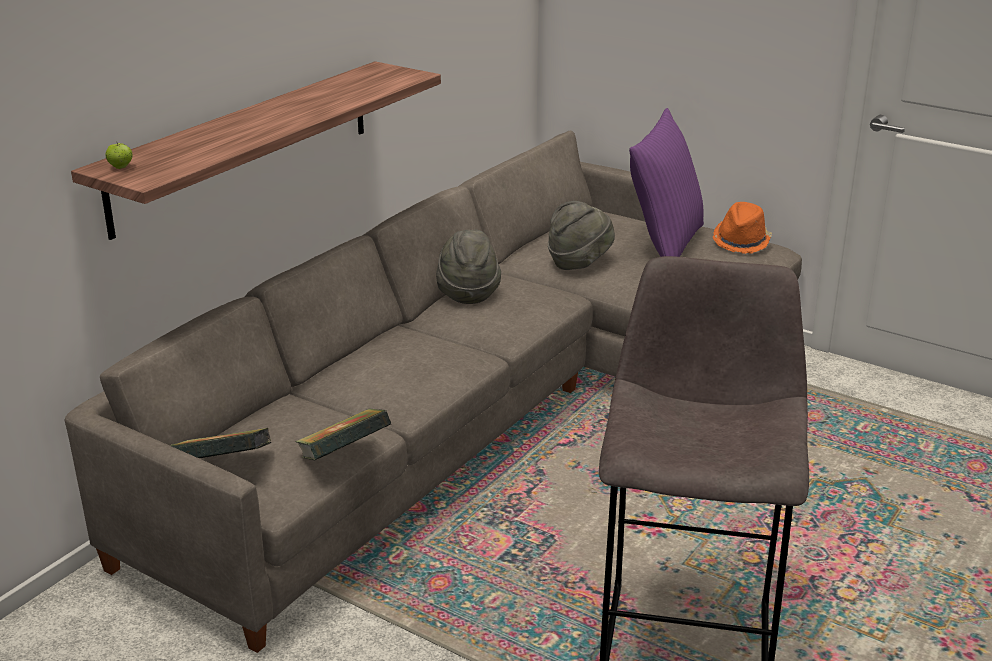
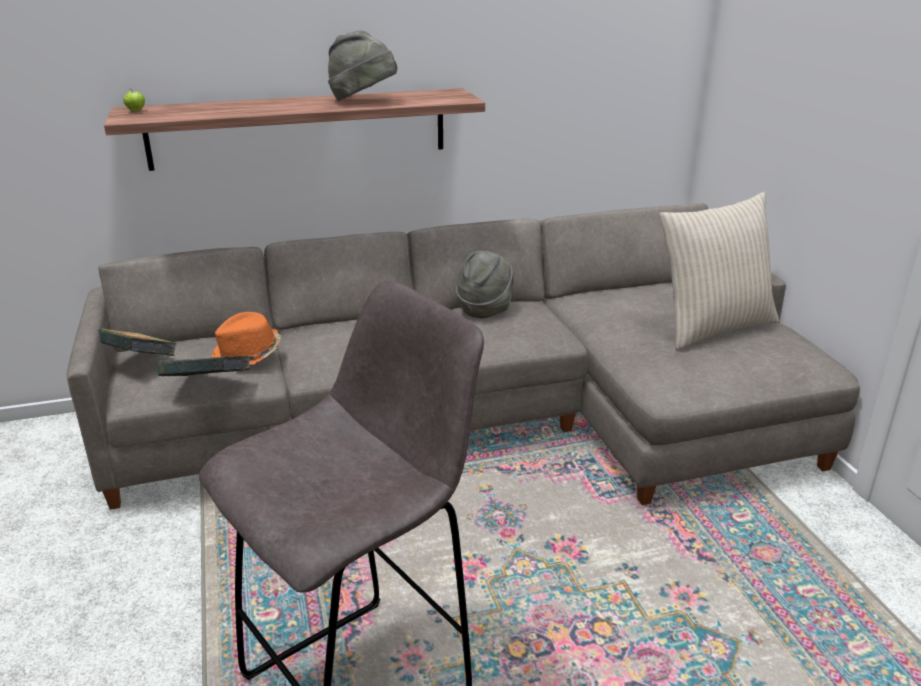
camera: 40 degrees right, 0 degrees up
(579, 263) = (611, 317): grey hat -> grey hat (363, 101)
(664, 245) = (712, 327): purple pillow -> beige pillow
(741, 241) = (795, 348): orange hat -> orange hat (247, 354)

